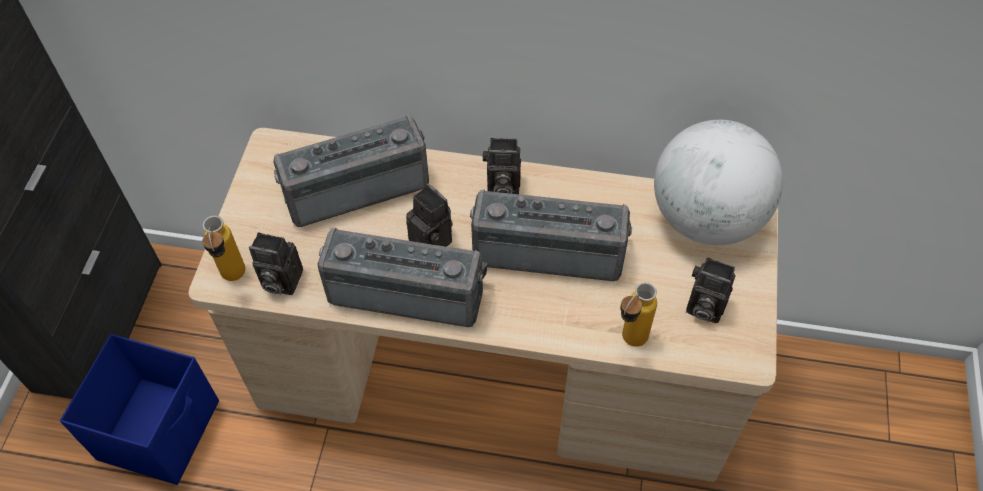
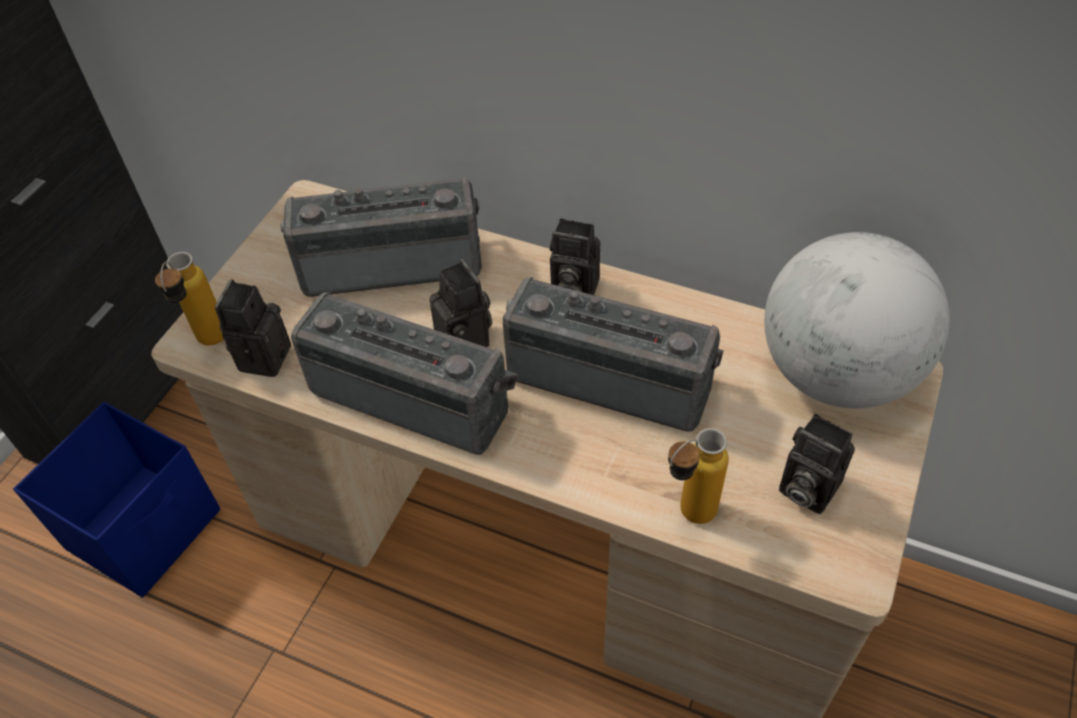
camera: 15 degrees right, 5 degrees down
(279, 281) = (262, 355): camera -> camera turned 75 degrees clockwise

